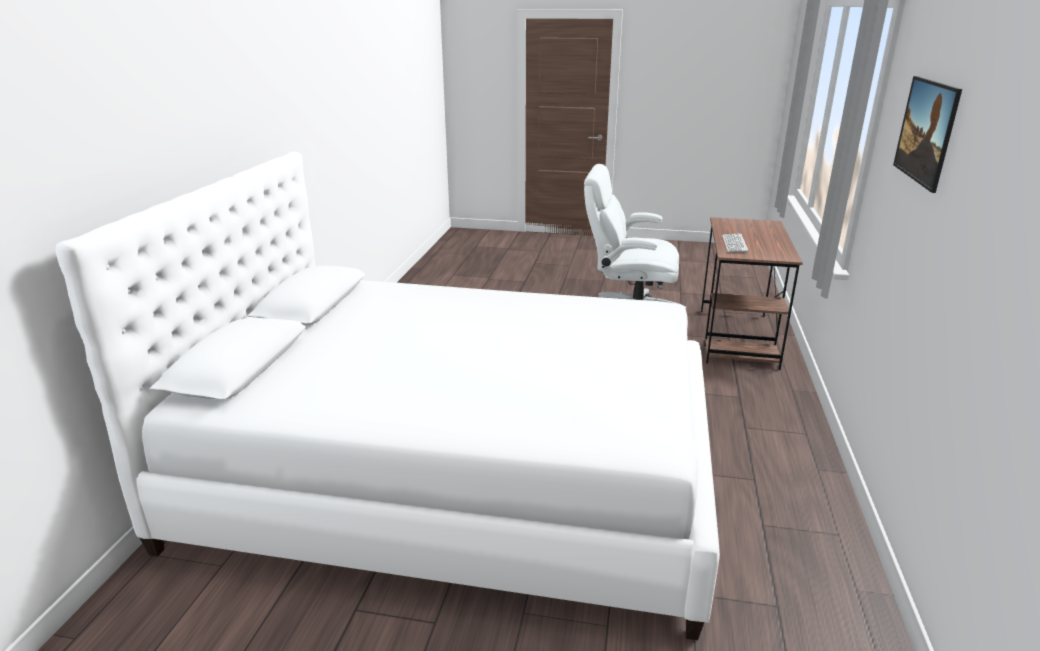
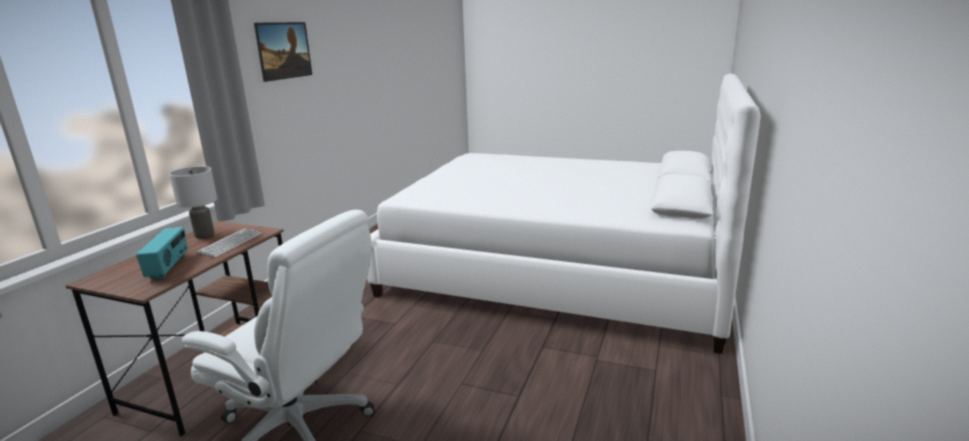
camera: 170 degrees left, 5 degrees down
(740, 230) = (169, 267): none -> radio
(773, 249) = (205, 235): none -> white table lamp

